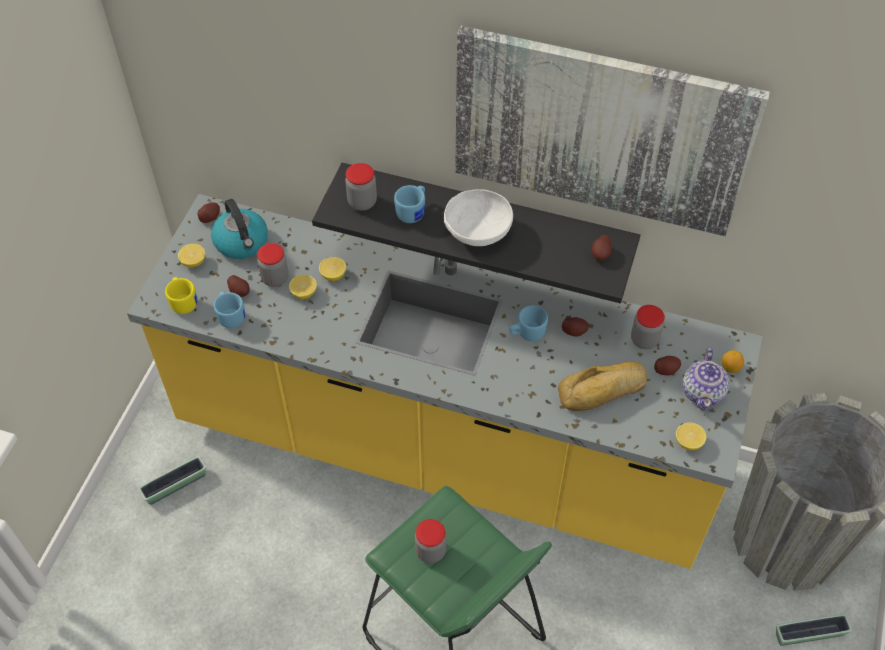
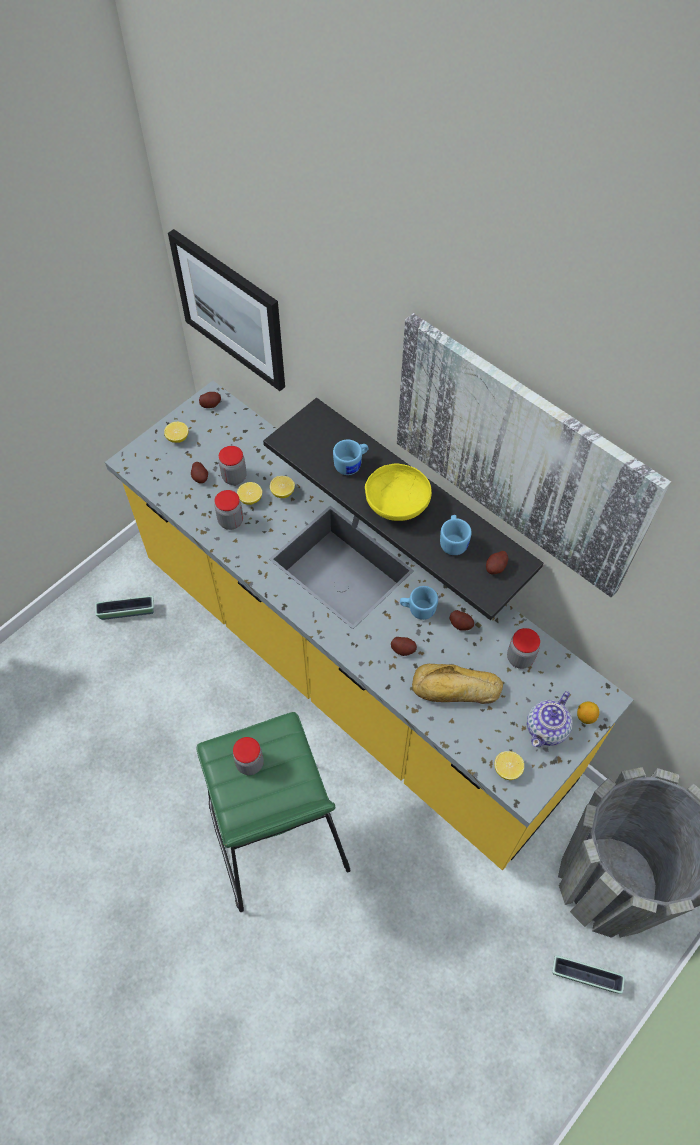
camera: 25 degrees right, 5 degrees up
(183, 301) = (152, 469): yellow mug -> none
(218, 103) = (231, 310): none -> picture
(231, 316) = (182, 496): blue mug -> blue mug (453, 541)
(242, 242) = (224, 436): kettle -> none
(362, 202) = (313, 440): jar -> jar (231, 521)
(477, 233) = (396, 505): white bowl -> yellow bowl
(666, 370) = (524, 694): potato -> potato (403, 649)

